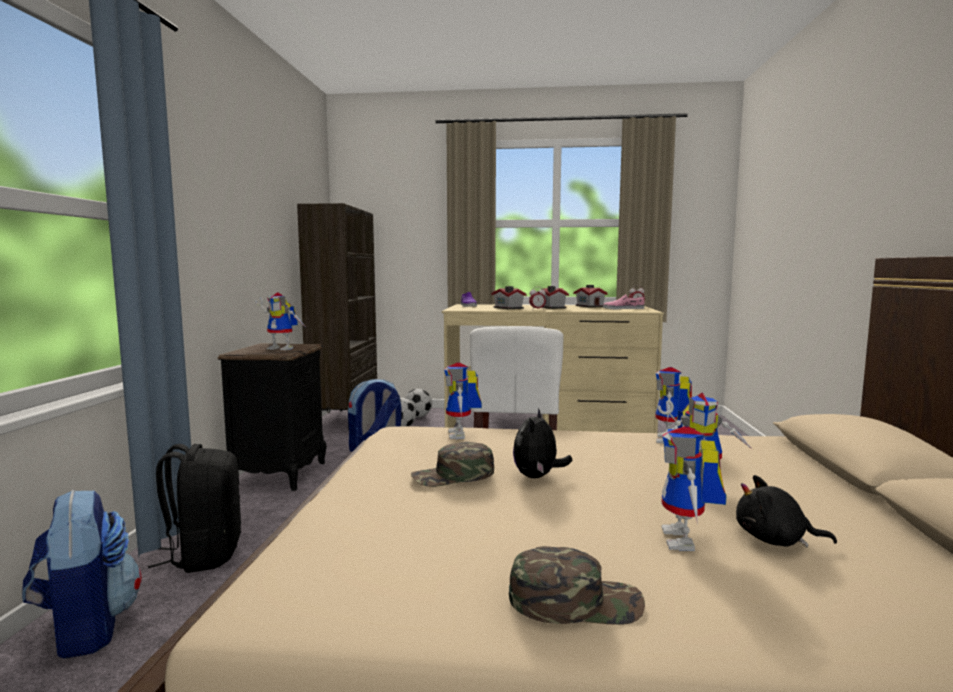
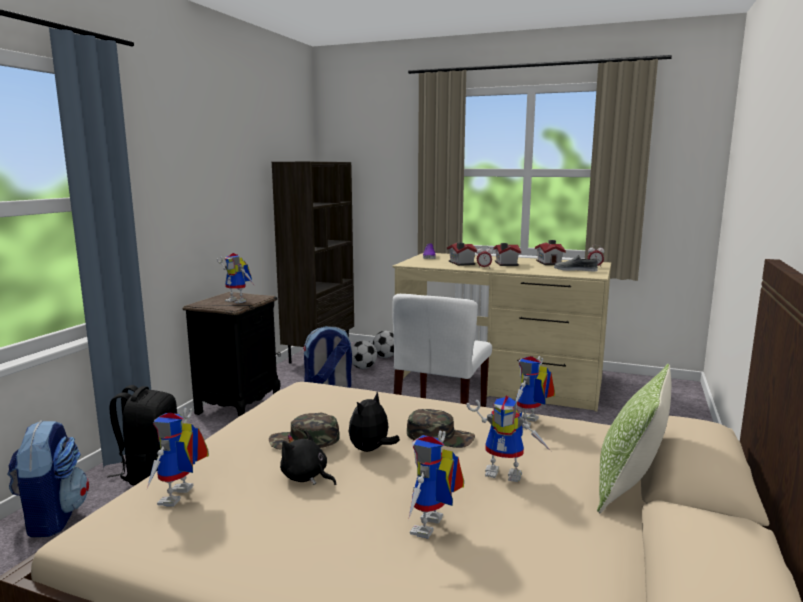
camera: 15 degrees right, 5 degrees up
(462, 435) = (346, 399): toy robot -> toy robot (180, 498)
(575, 600) = (296, 564): green cap -> green cap (440, 436)
(623, 309) = (575, 270): pink shoe -> grey shoe
(775, 540) = (509, 540): black plush toy -> black plush toy (306, 477)
(823, 480) = (629, 486): none -> pillow

